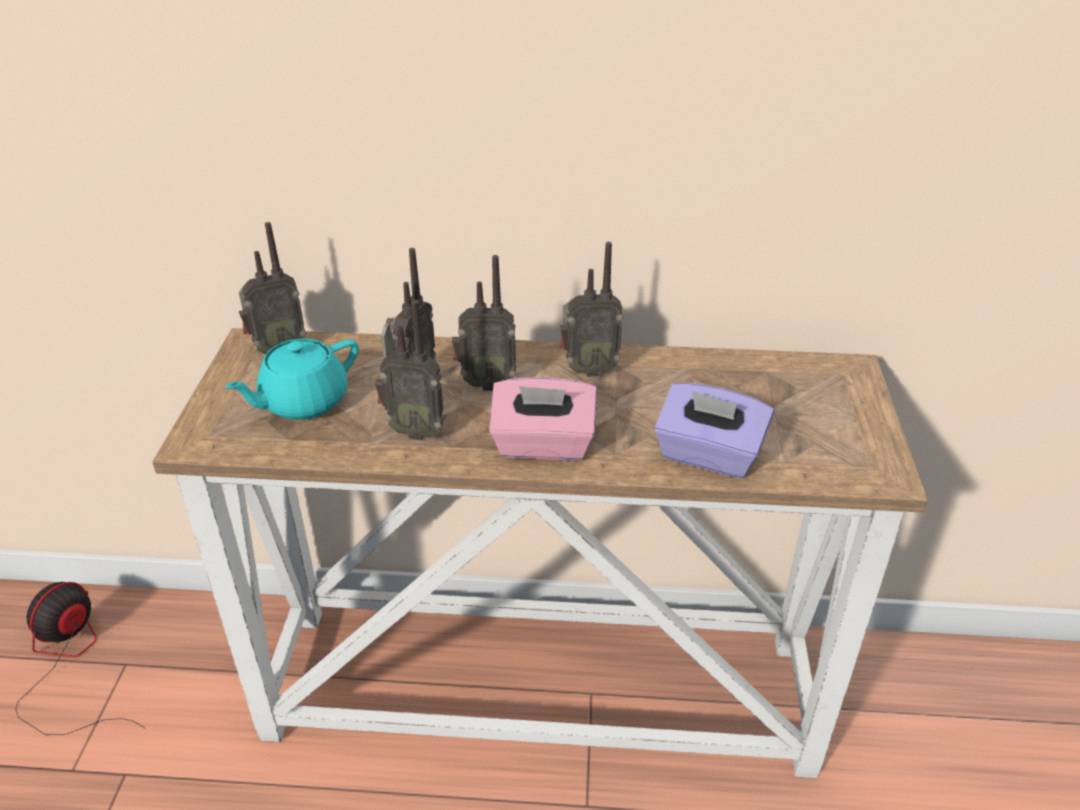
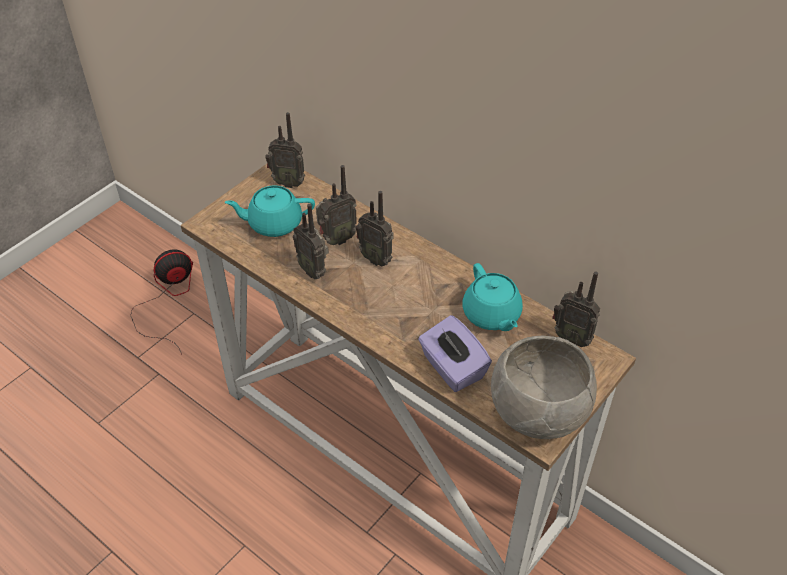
camera: 35 degrees right, 10 degrees up
(543, 445) = (369, 314): pink tissue box -> none
(588, 369) = (441, 277): radio -> radio (571, 338)
(687, 381) = (491, 315): none -> turquoise teapot
(854, 453) = (539, 413): none -> grey bowl

